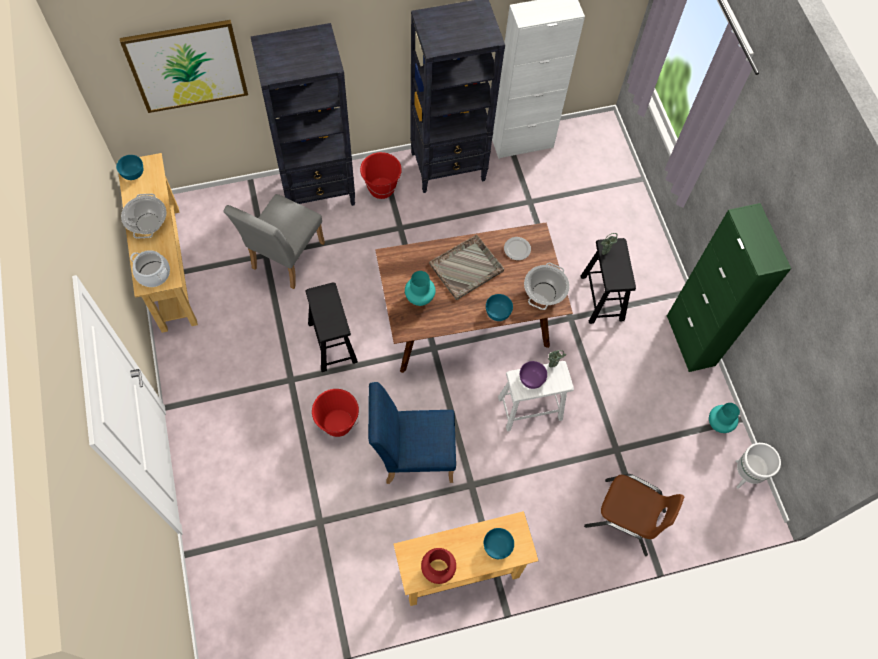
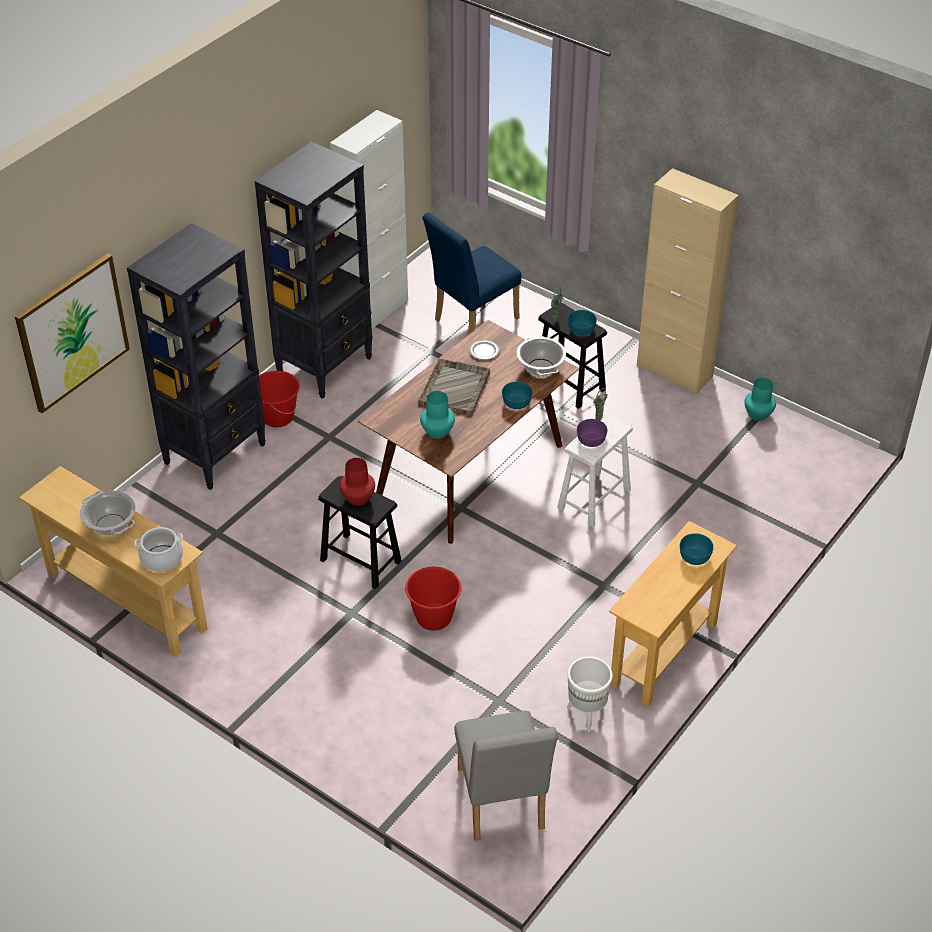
camera: 35 degrees left, 20 degrees down
(133, 172) = (47, 496): turquoise bowl -> turquoise bowl (581, 329)
(284, 260) = (241, 526): grey chair -> grey chair (501, 805)
(412, 456) = (529, 598): blue chair -> blue chair (471, 321)
(438, 569) = (665, 602): red vase -> red vase (358, 498)
(625, 518) = (756, 525): brown chair -> none
(690, 340) = (674, 371): green cabinet -> beige cabinet
(745, 474) = (814, 436): white planter -> white planter (586, 714)

